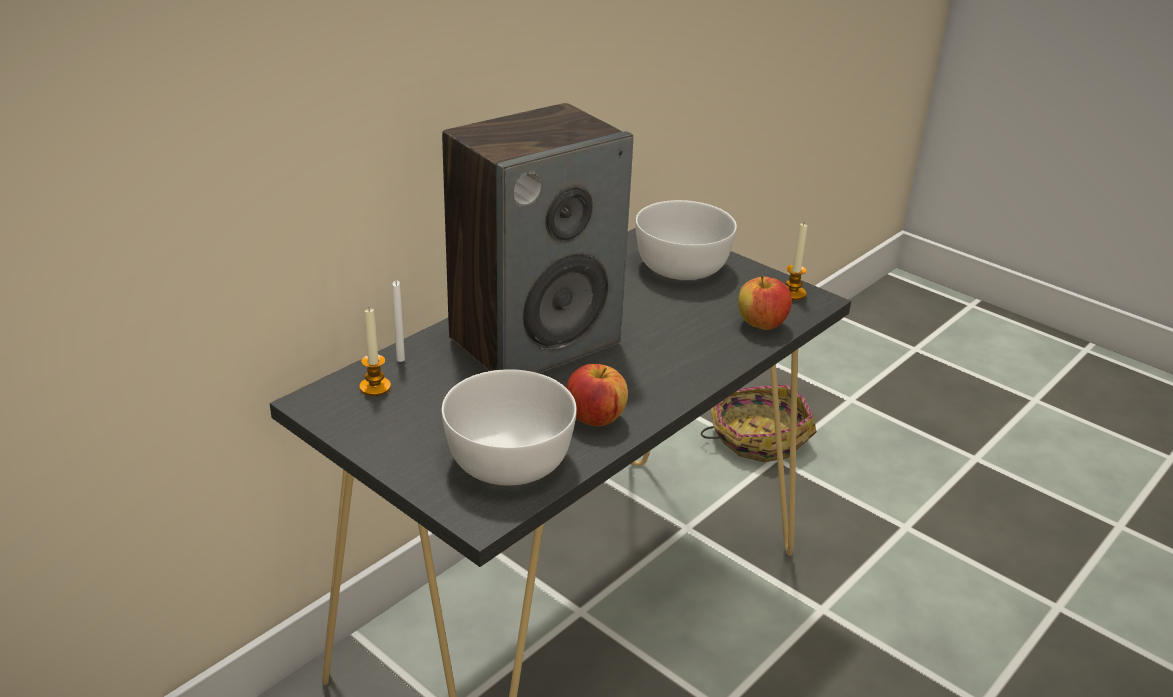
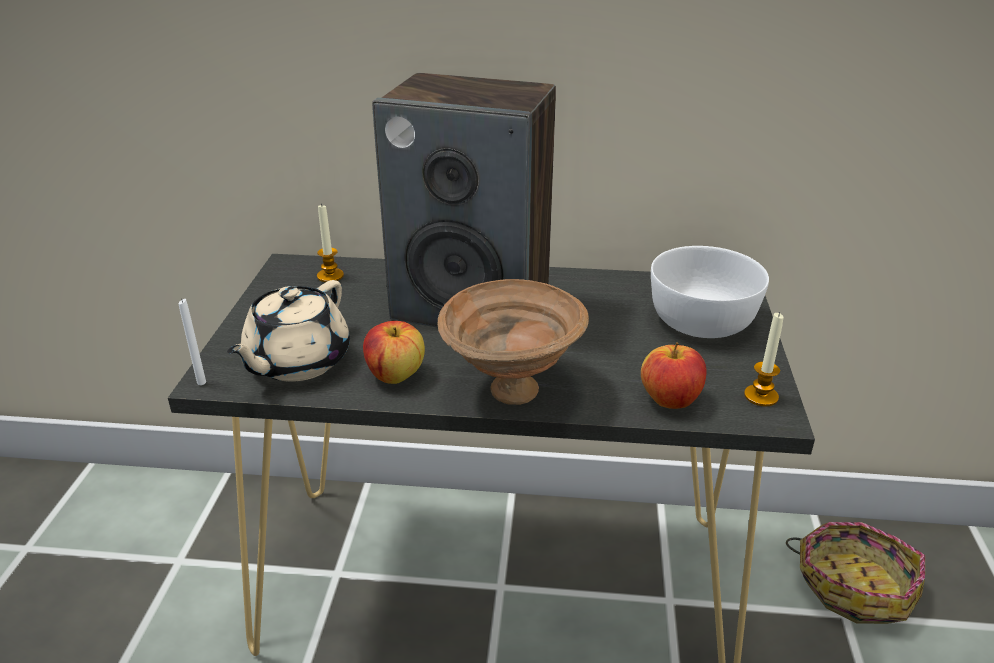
camera: 55 degrees right, 0 degrees up
(400, 359) = (376, 269): white candle -> white candle (201, 382)
(511, 459) = (296, 362): white bowl -> beige teapot
(682, 378) = (512, 393): none -> brown bowl

